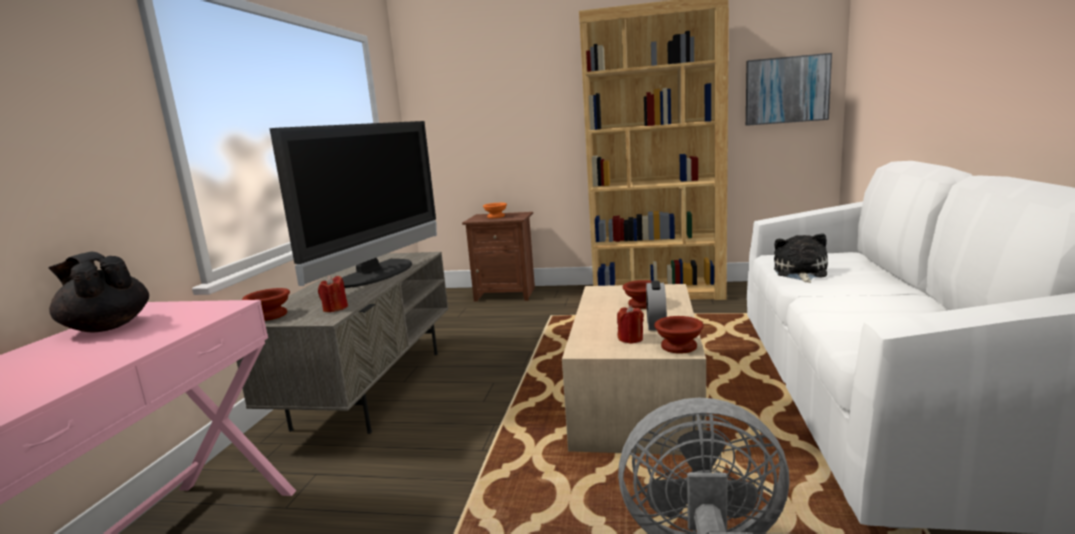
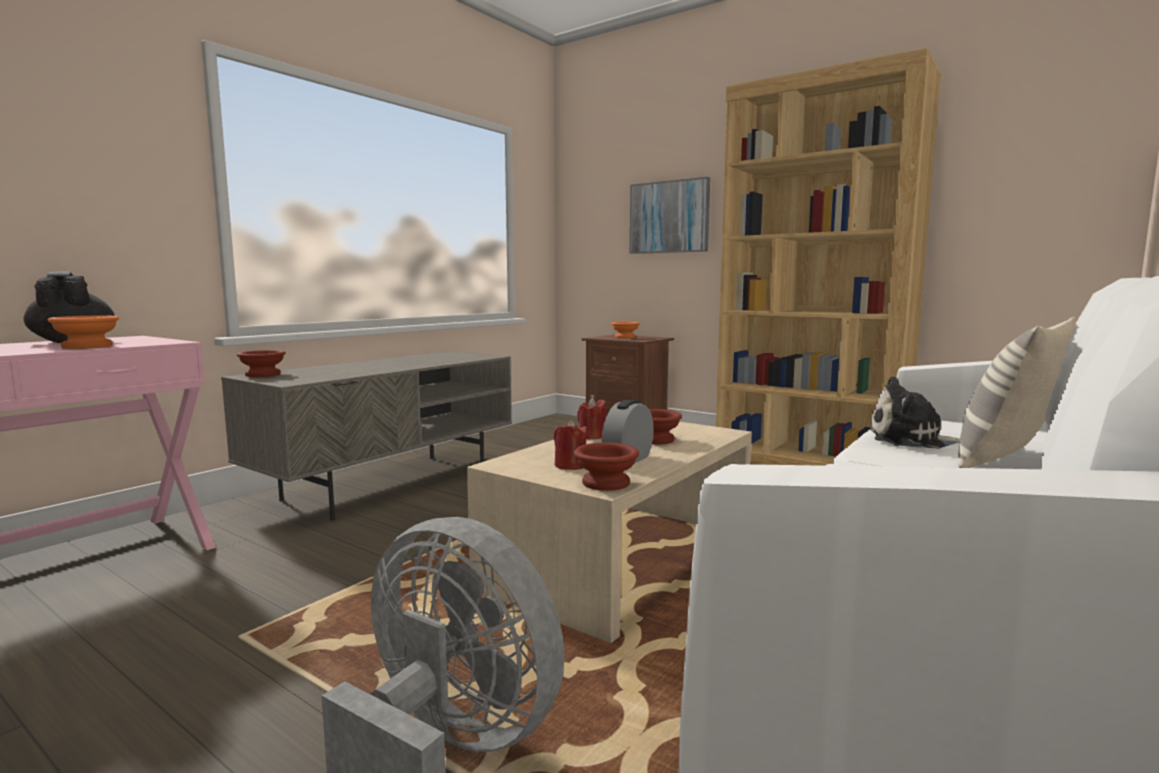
camera: 25 degrees right, 5 degrees down
(169, 330) = (88, 347): none -> orange bowl
(335, 308) = (315, 378): red candle -> red candle (592, 436)
(377, 274) = (413, 362): television -> none
(786, 90) = (1043, 191): picture -> picture (669, 217)
(800, 273) = (911, 440): plush toy -> plush toy turned 120 degrees counterclockwise
(865, 278) = (1005, 461): none -> pillow

